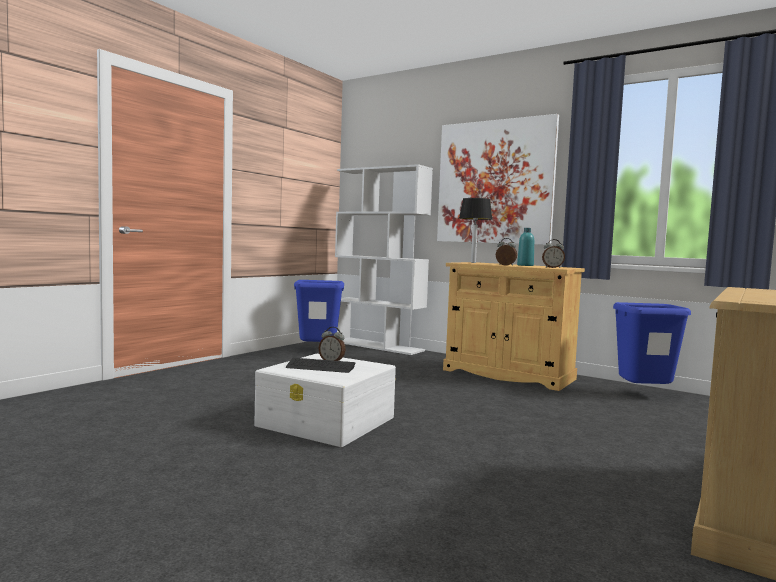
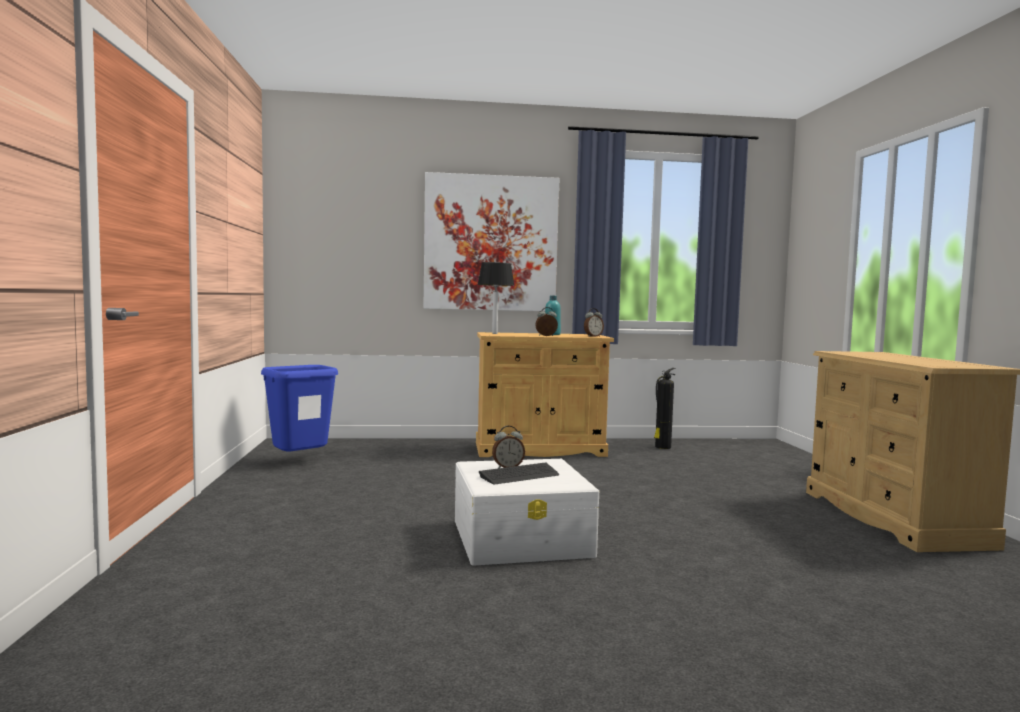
camera: 40 degrees left, 0 degrees up
(378, 346) = (350, 442): white bookcase -> none
(644, 395) = (662, 447): blue trash can -> fire extinguisher

